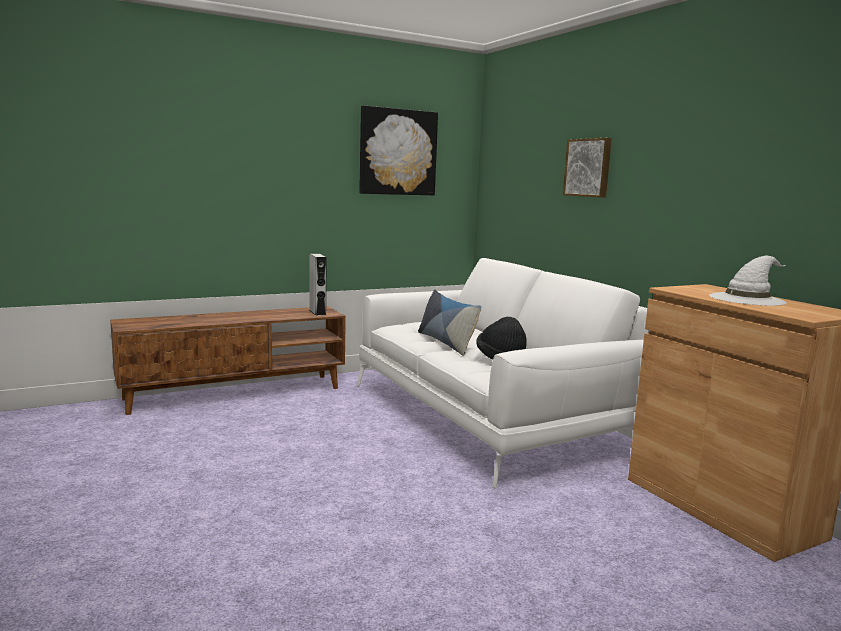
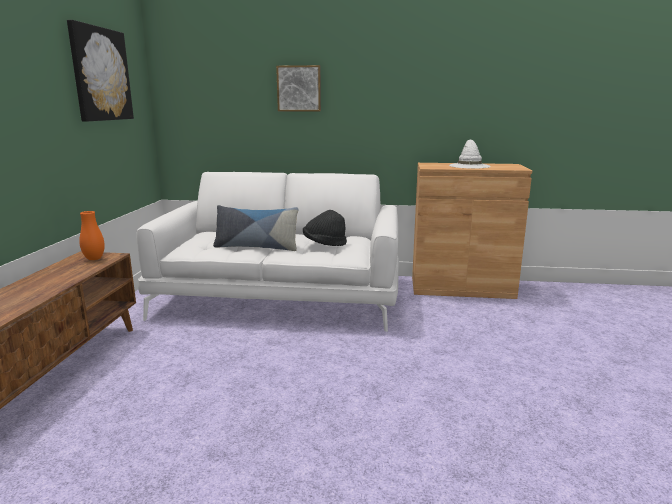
camera: 55 degrees left, 5 degrees up
(317, 312) = (94, 259): grey speaker -> orange vase

